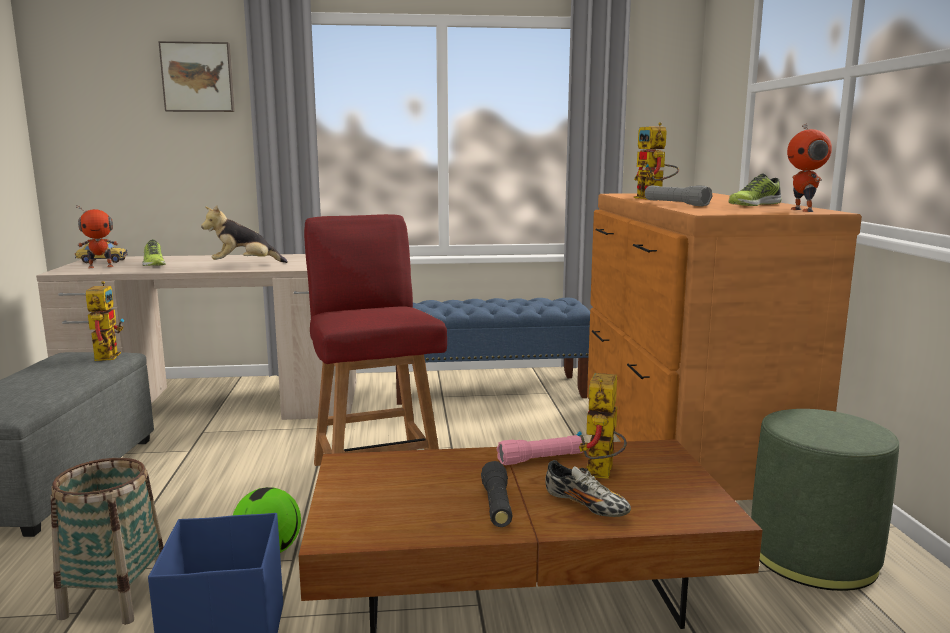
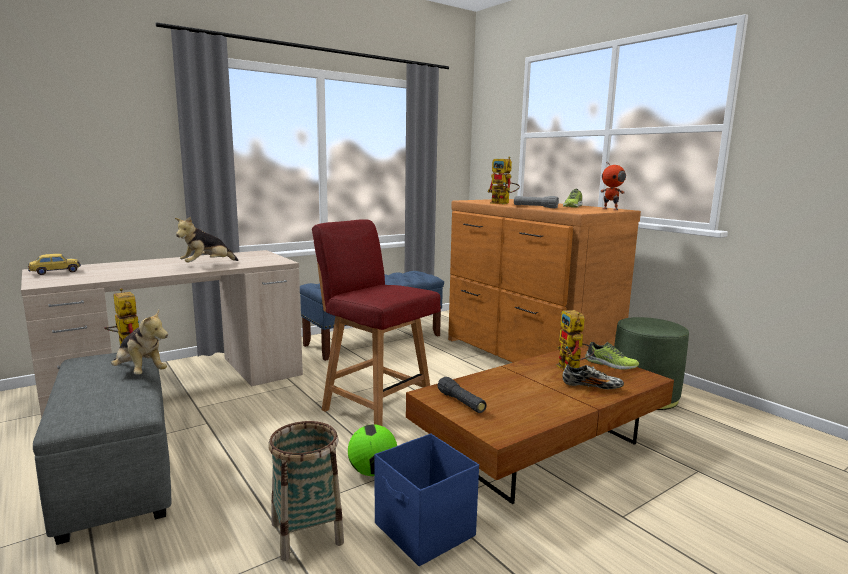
camera: 30 degrees left, 0 degrees up
(81, 375) = (139, 373): none -> plush toy
(101, 267) = (70, 277): toy robot -> none
(153, 264) = (117, 270): shoe -> shoe (610, 364)
(198, 77) = (123, 104): picture -> none
(497, 506) = (551, 397): black flashlight -> black flashlight (461, 402)
(541, 459) = (531, 368): pink flashlight -> none

